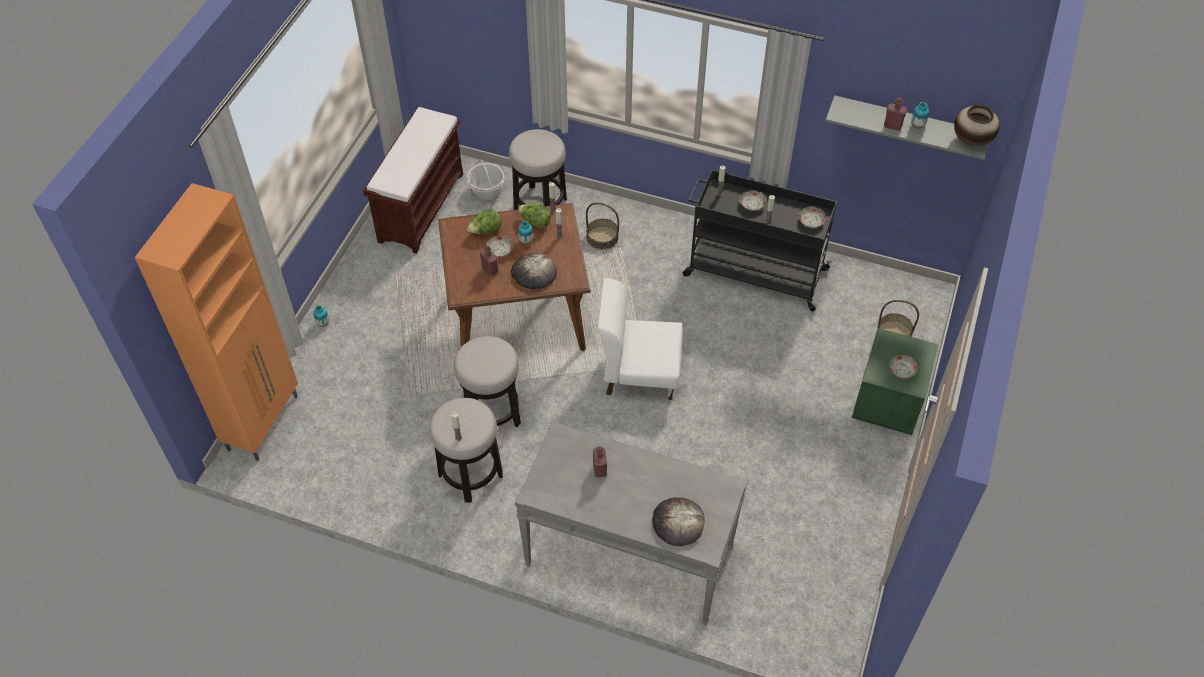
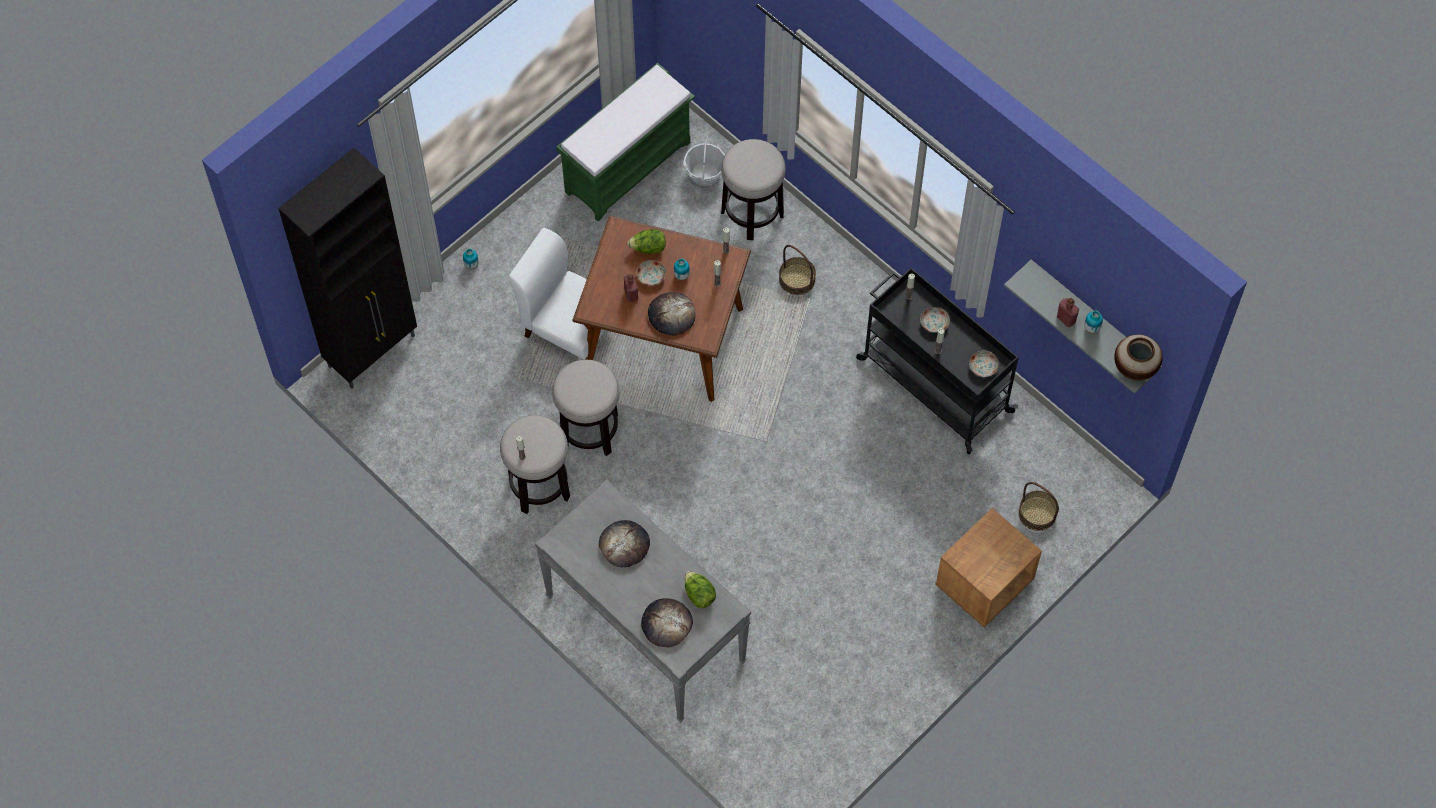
camera: 25 degrees right, 10 degrees up
(264, 422) = (373, 350): orange cabinet -> black cabinet
(421, 206) = (628, 166): brown bench -> green bench
(535, 222) = (701, 258): lettuce -> lettuce (699, 595)
(599, 469) = (624, 544): red bottle -> bread
(639, 373) = (754, 448): white chair -> white chair (568, 327)
(888, 402) = (984, 584): green nightstand -> brown nightstand
(902, 371) = (987, 563): plate -> none

